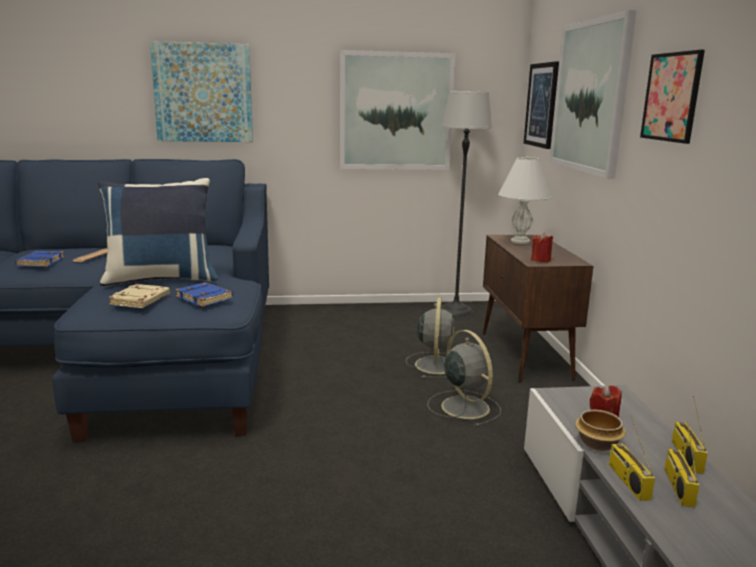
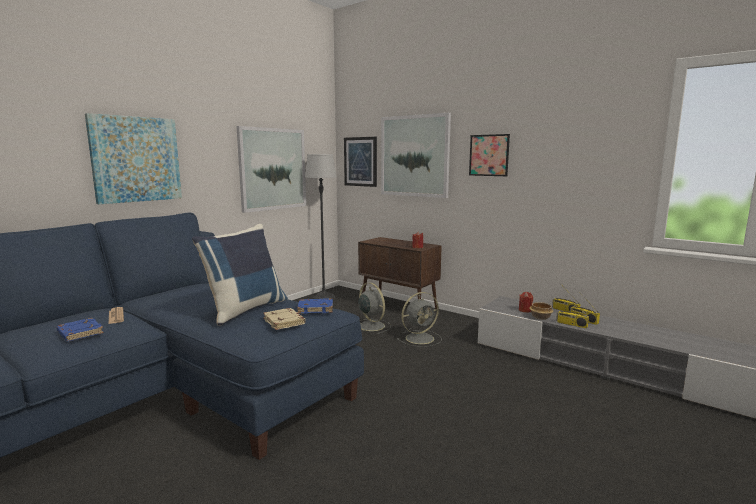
camera: 45 degrees left, 5 degrees down
(464, 406) = (421, 338): grey fan -> grey fan turned 135 degrees clockwise
(520, 241) = (383, 241): white table lamp -> none

